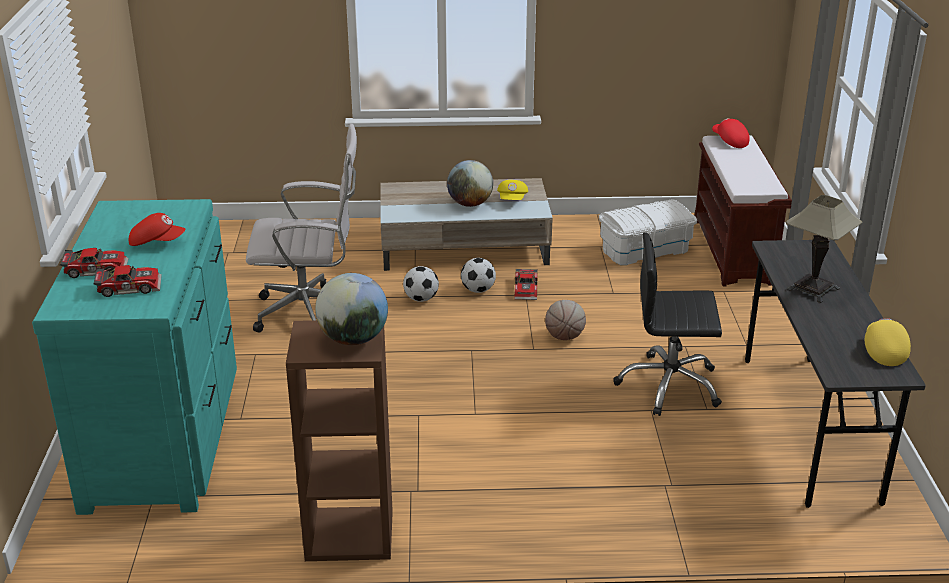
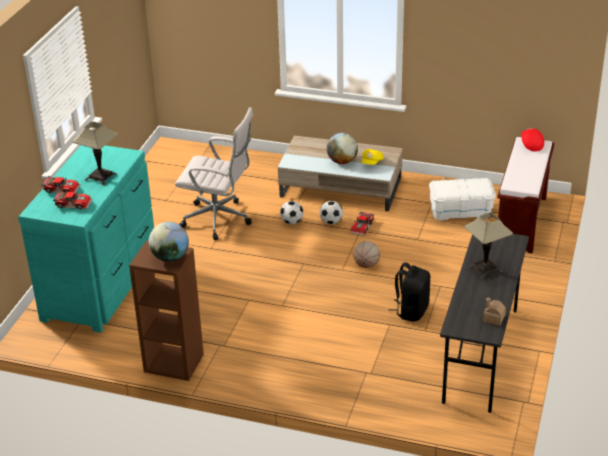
camera: 20 degrees right, 5 degrees up
(157, 242) = (100, 177): red cap -> table lamp
(669, 386) = (411, 311): black office chair -> black backpack
(883, 351) = (493, 318): yellow cap -> toy house

